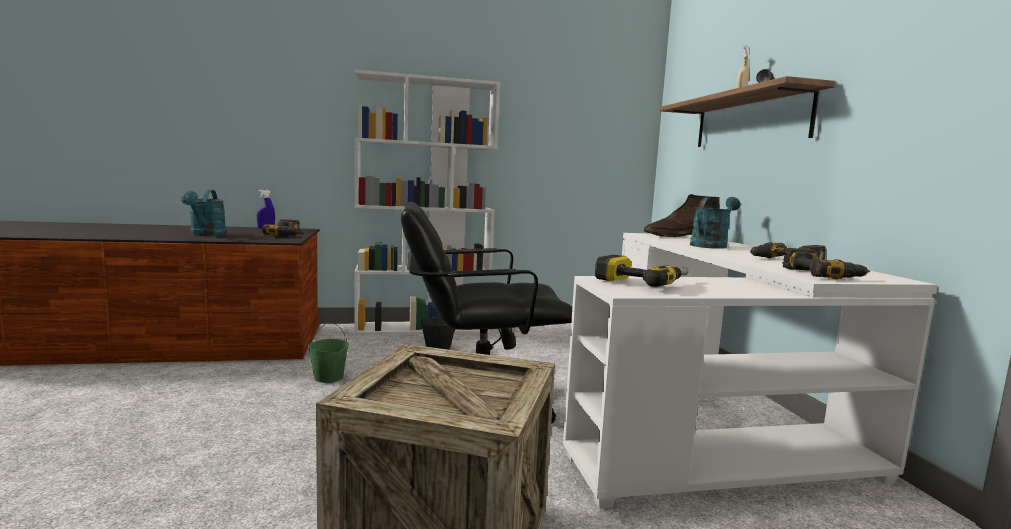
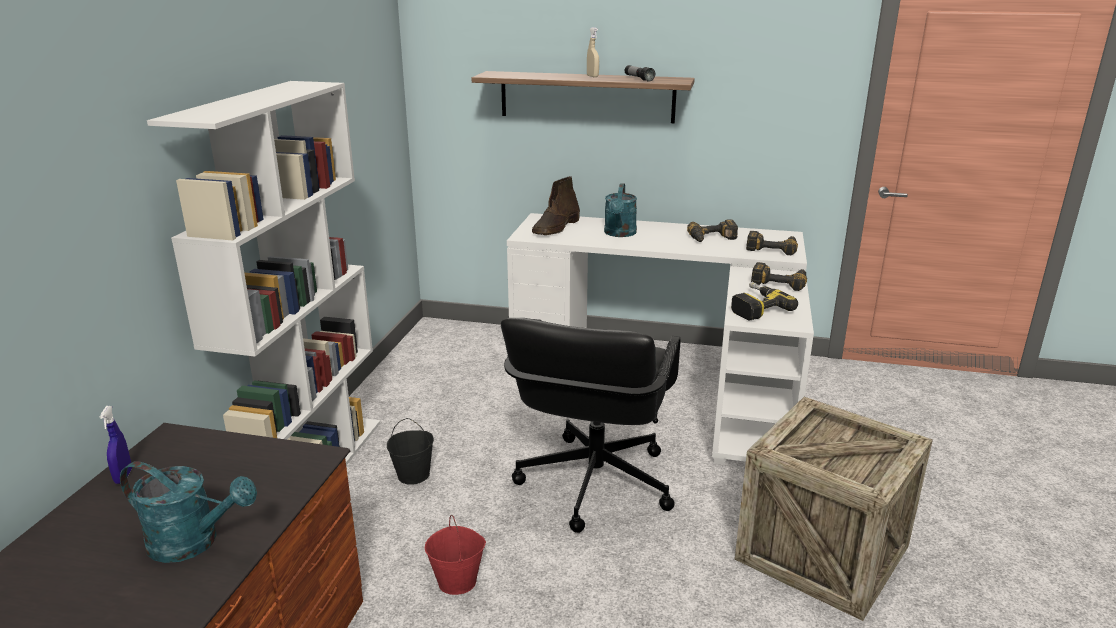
camera: 65 degrees left, 15 degrees up
(288, 234) = (245, 455): power drill -> power drill (780, 282)
(329, 378) = (458, 581): green bucket -> red bucket
(711, 245) = (619, 234): turquoise watering can -> turquoise watering can turned 150 degrees counterclockwise

